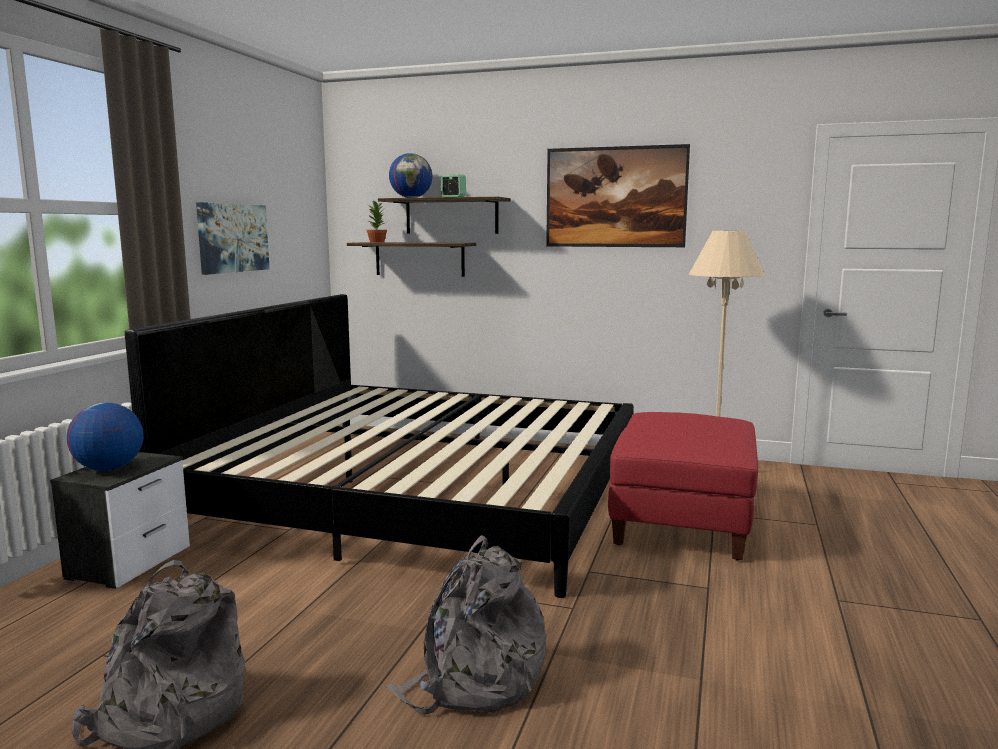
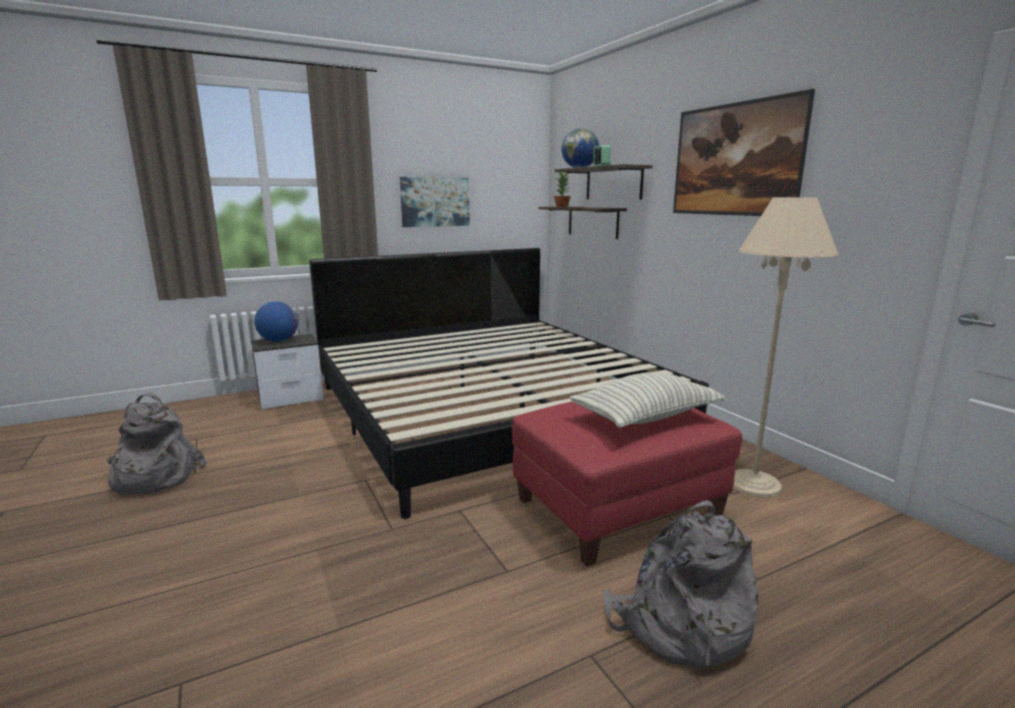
camera: 45 degrees right, 5 degrees up
(474, 679) = (254, 537): grey backpack -> grey backpack (678, 625)
(704, 425) = (645, 417): none -> pillow

